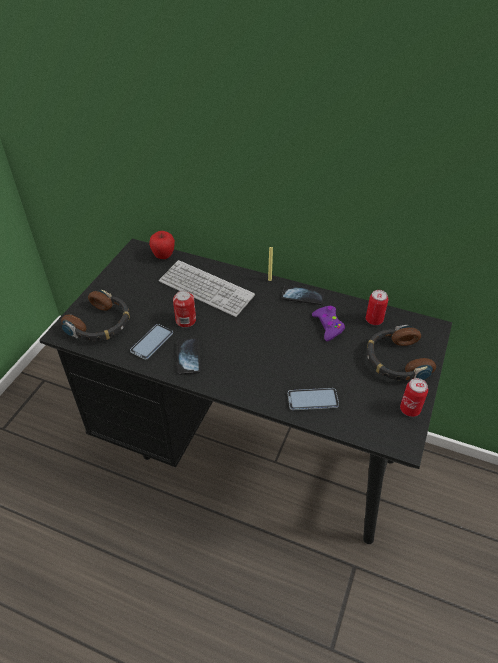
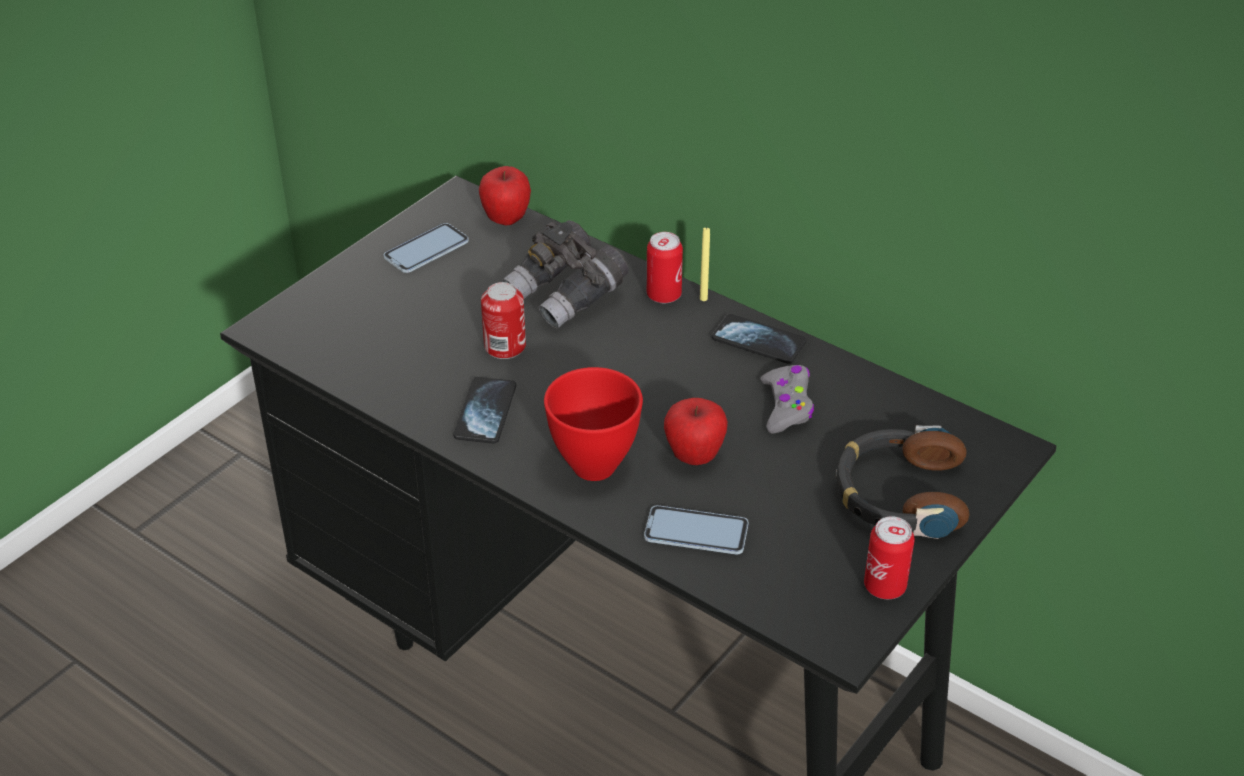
camera: 15 degrees right, 5 degrees down
(100, 324) = (340, 325): headphones -> none
(152, 342) = (426, 374): phone -> phone (426, 250)
(206, 289) = (567, 296): keyboard -> grey binoculars
(251, 376) = (594, 468): none -> red bowl
(296, 360) = (694, 456): none -> apple
(328, 326) = (786, 406): purple game controller -> grey game controller
(374, 320) = (888, 412): can -> can (663, 295)

